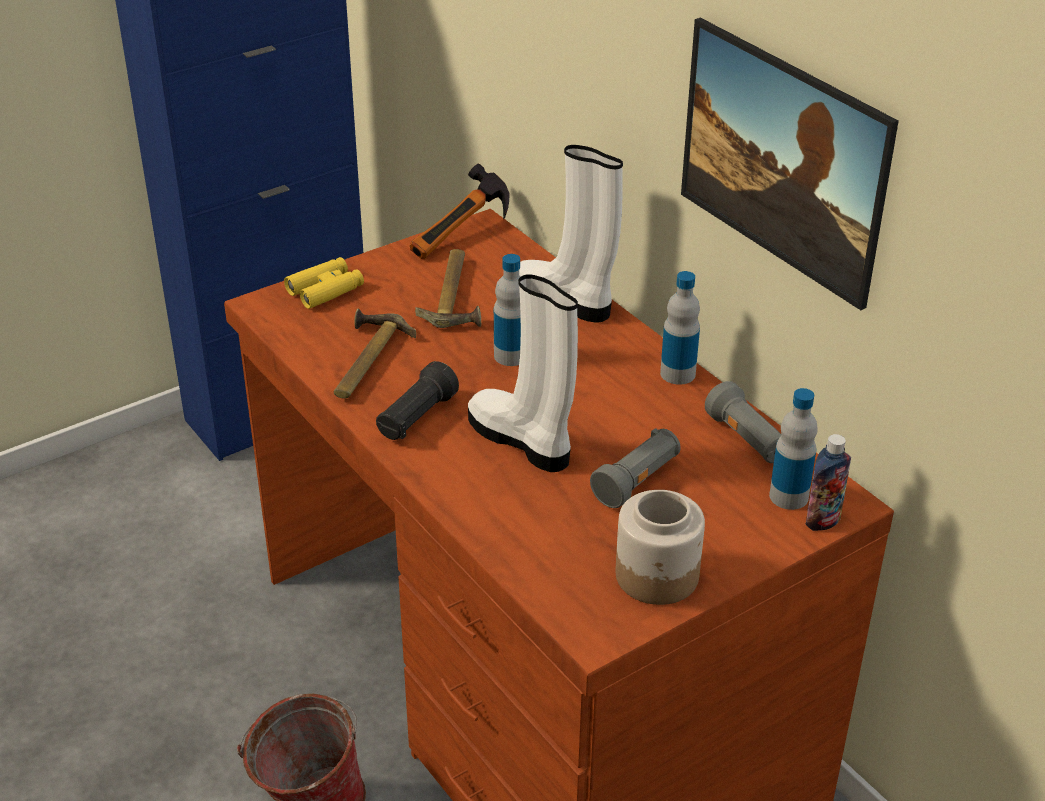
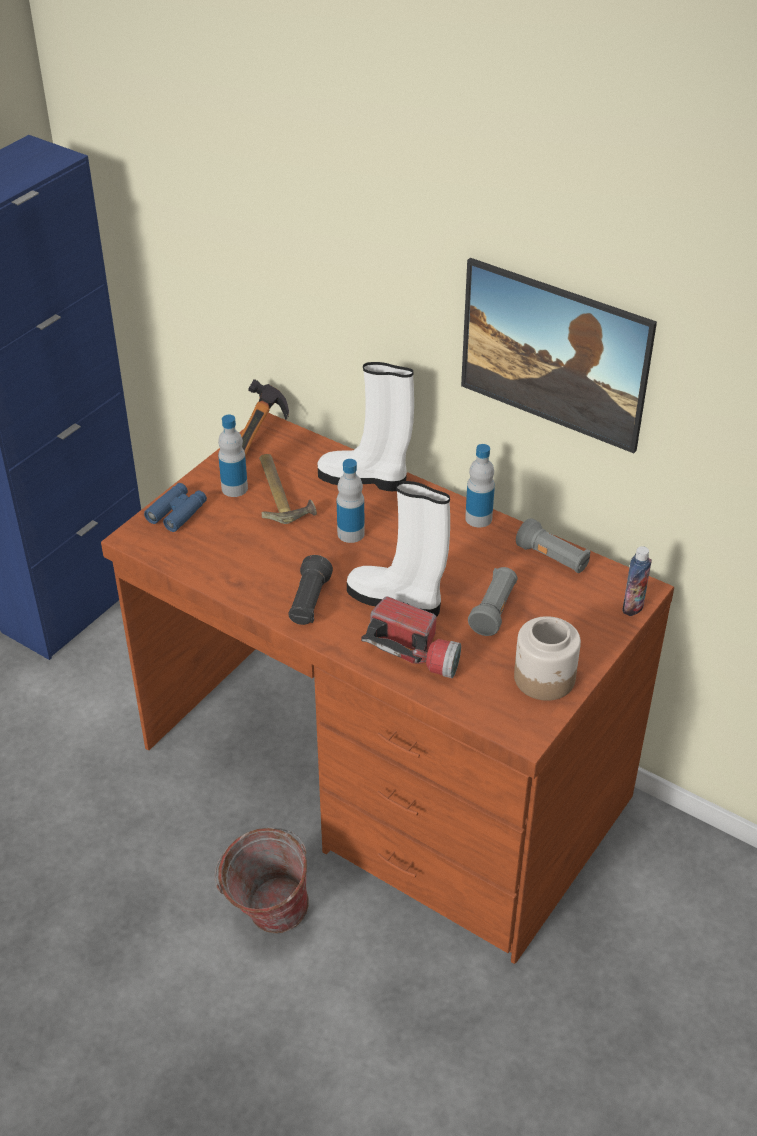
camera: 20 degrees left, 5 degrees up
(325, 290) = (177, 512): yellow binoculars -> blue binoculars
(364, 361) = (242, 565): hammer -> none
(510, 503) = (415, 651): none -> flashlight
(788, 496) = (601, 594): bottle -> bottle (234, 488)

